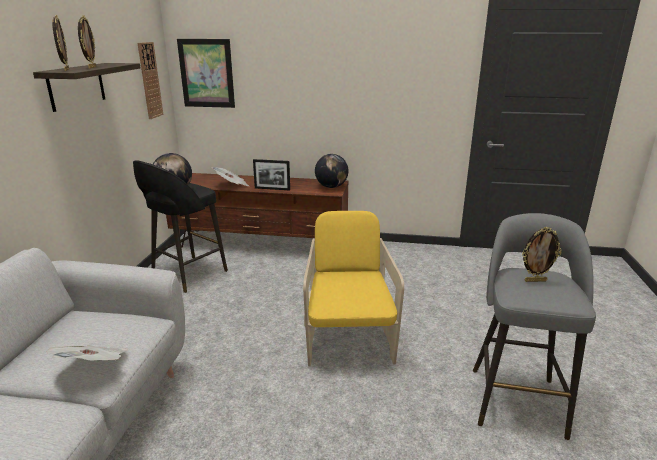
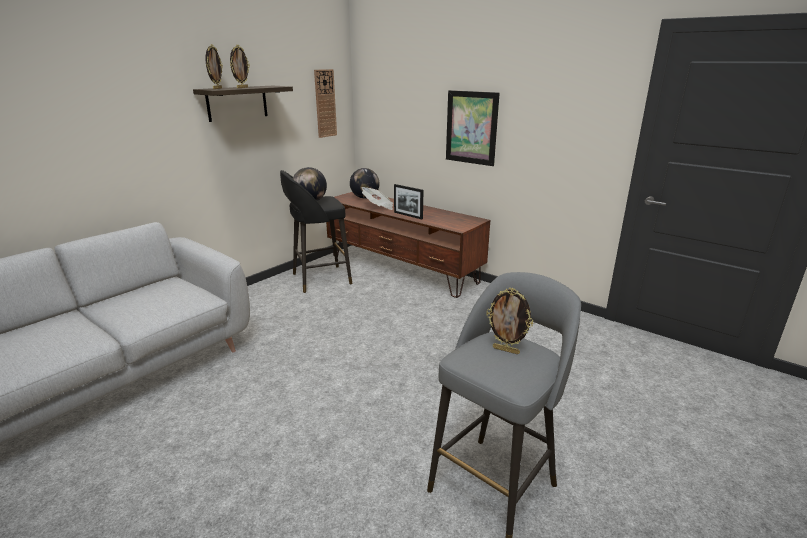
camera: 30 degrees right, 0 degrees up
(94, 367) = (139, 316): newspaper -> none
(206, 73) = (379, 100): picture -> picture (471, 127)
(331, 187) = (464, 223): globe -> globe (365, 198)
(348, 337) = (392, 369): yellow armchair -> none

